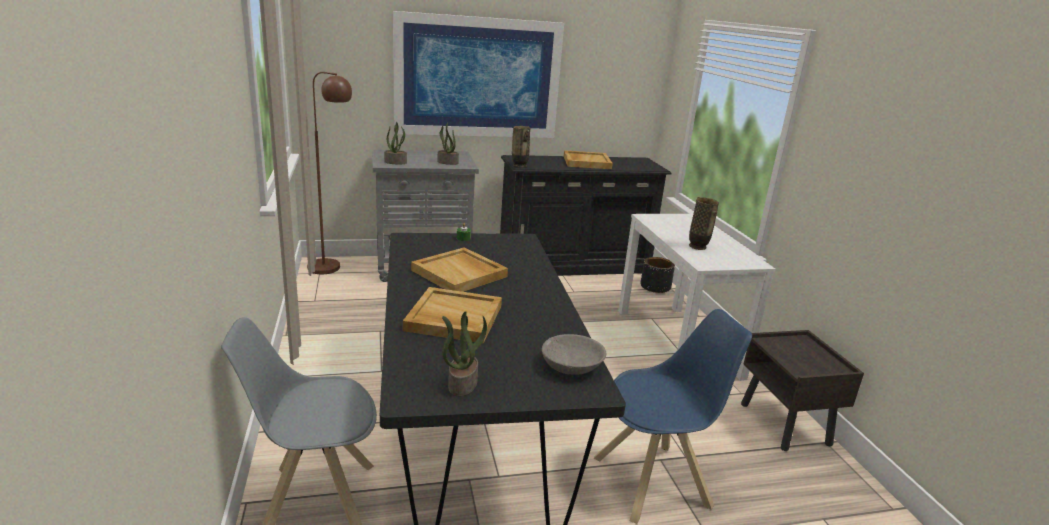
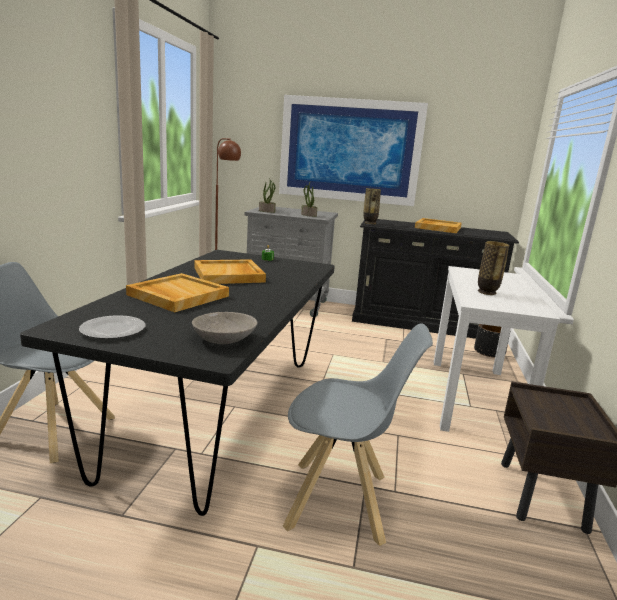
camera: 25 degrees right, 5 degrees down
(462, 383) = (113, 329): potted plant -> plate
(655, 481) = (341, 501): blue chair -> grey chair

